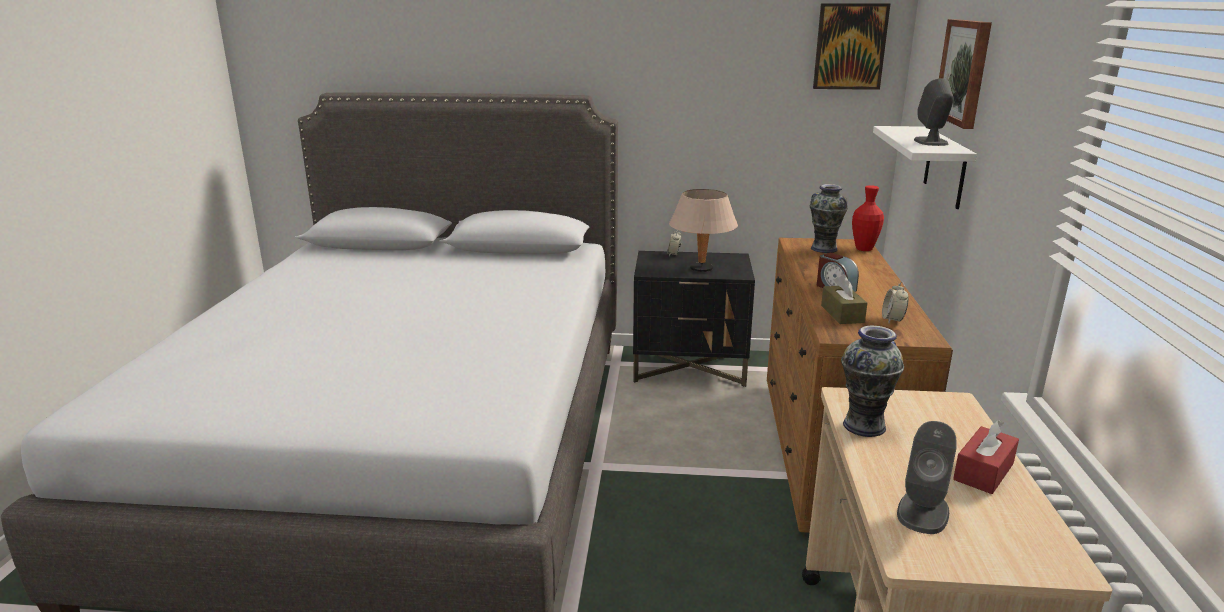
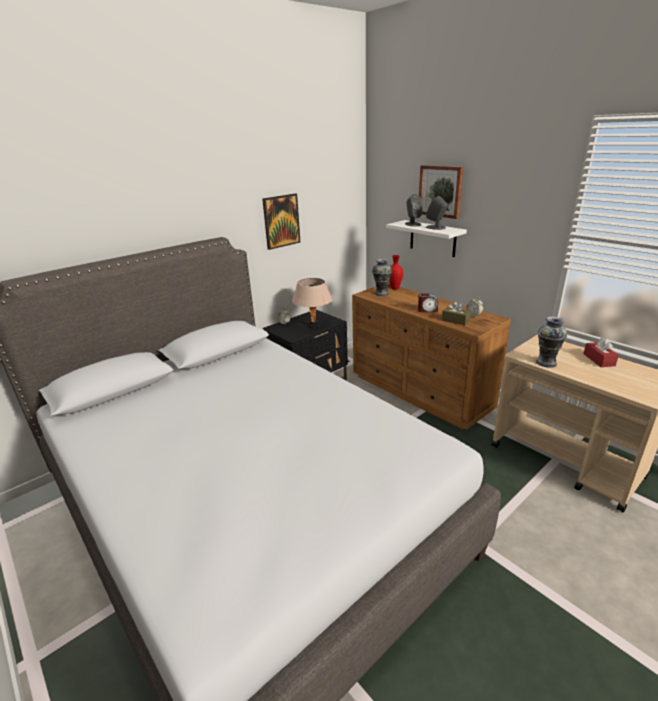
camera: 45 degrees left, 5 degrees up
(850, 46) = (343, 183): picture -> picture (281, 221)
(923, 512) = (619, 382): grey speaker -> grey speaker (412, 224)

